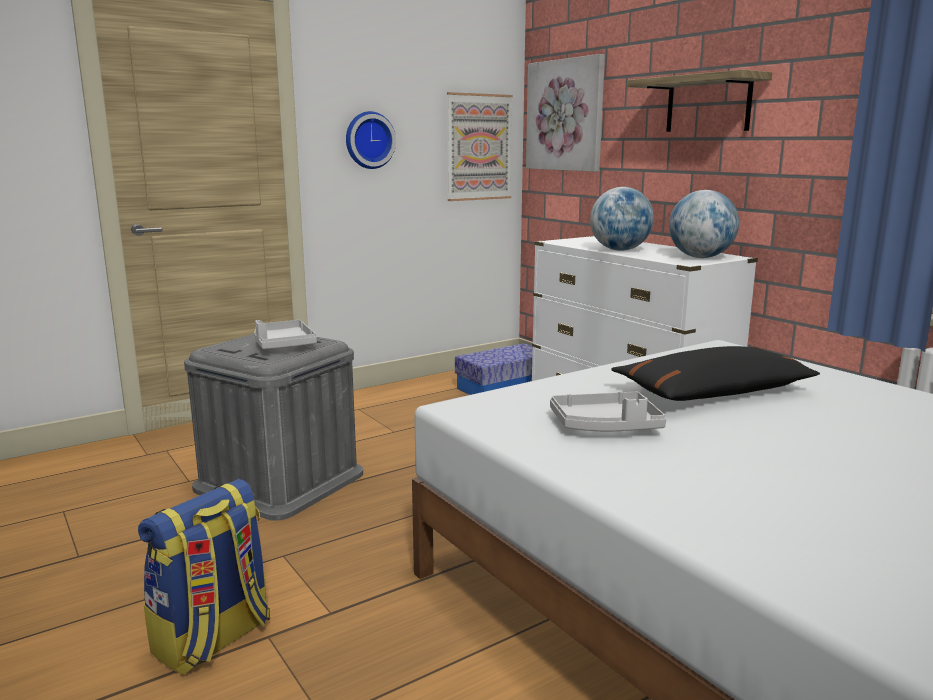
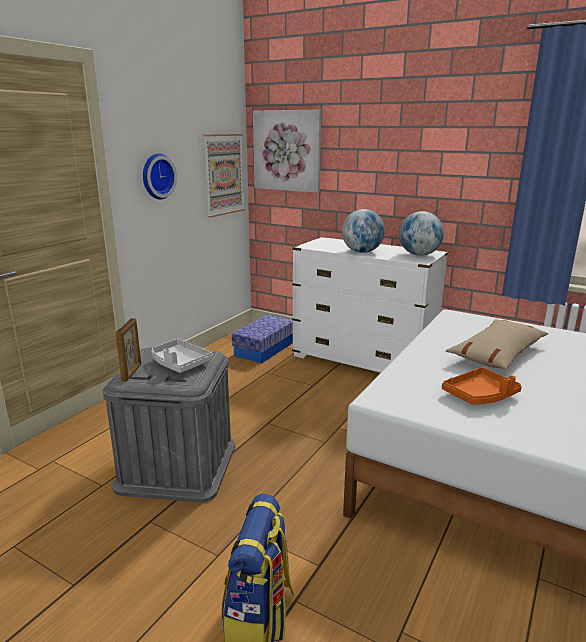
camera: 25 degrees left, 5 degrees up
(224, 345) = (132, 373): none -> picture frame
(606, 426) = (480, 395): grey tray -> orange tray
(708, 104) = (407, 151): shelf -> none
(714, 392) = (497, 354): black pillow -> beige pillow

